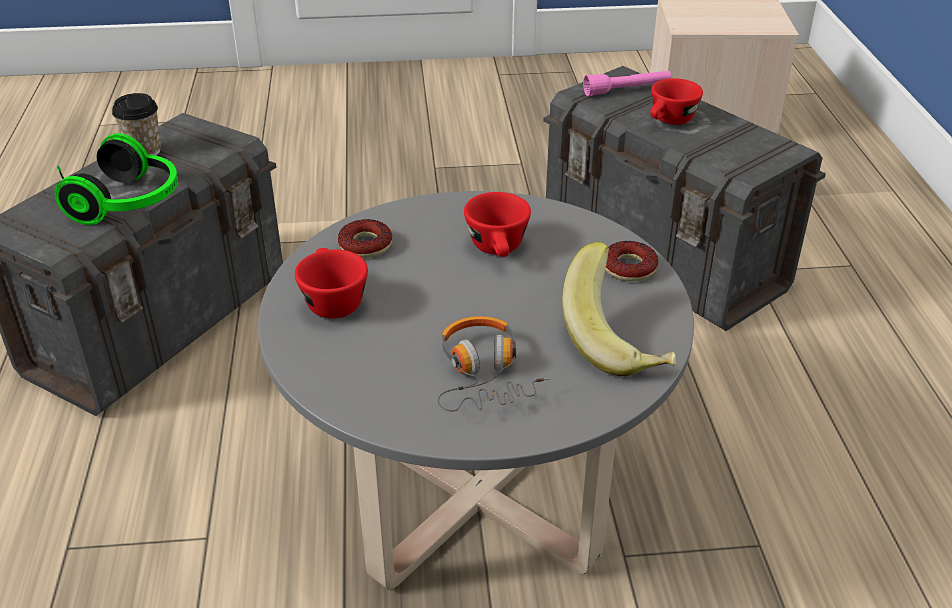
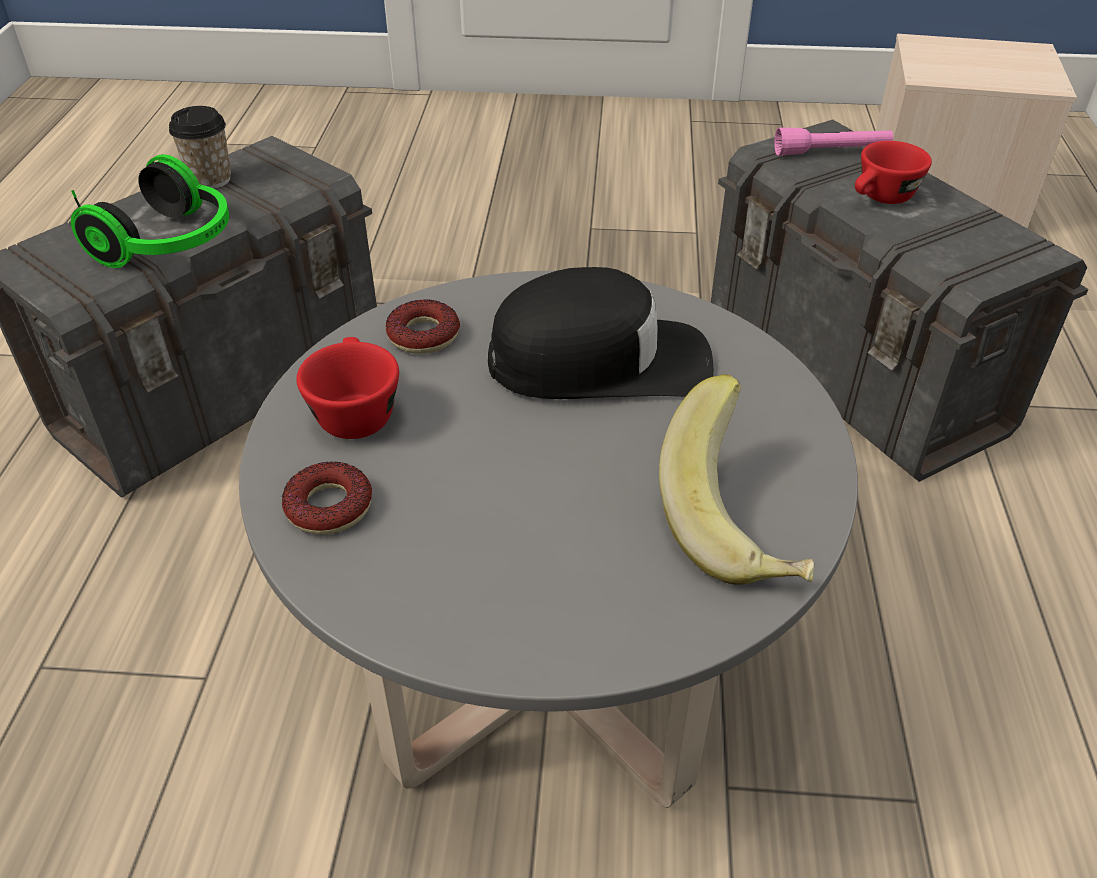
camera: 10 degrees right, 5 degrees up
(483, 374) = (529, 552): headphones -> none
(499, 250) = (600, 361): red cup -> black cap
(629, 267) = (777, 409): donut -> donut (329, 507)

